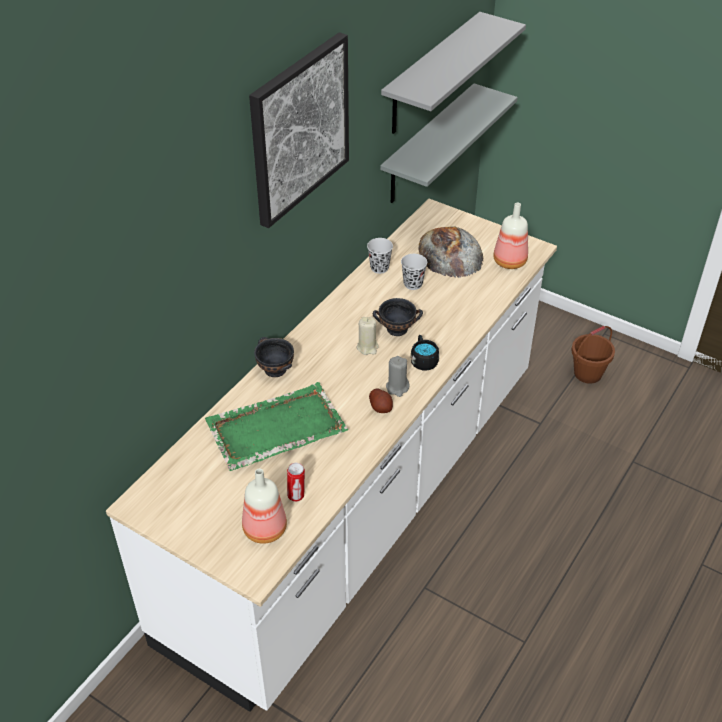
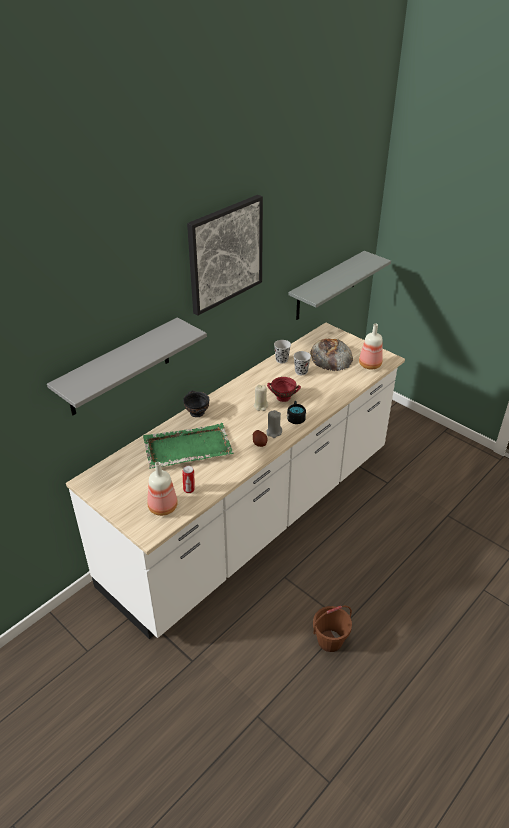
camera: 10 degrees right, 5 degrees down
(398, 329) = (284, 397): black bowl -> red bowl
(431, 74) = (330, 238): grey shelf -> grey shelf (119, 367)
(588, 374) = (427, 455): brown bucket -> brown bucket (330, 641)

